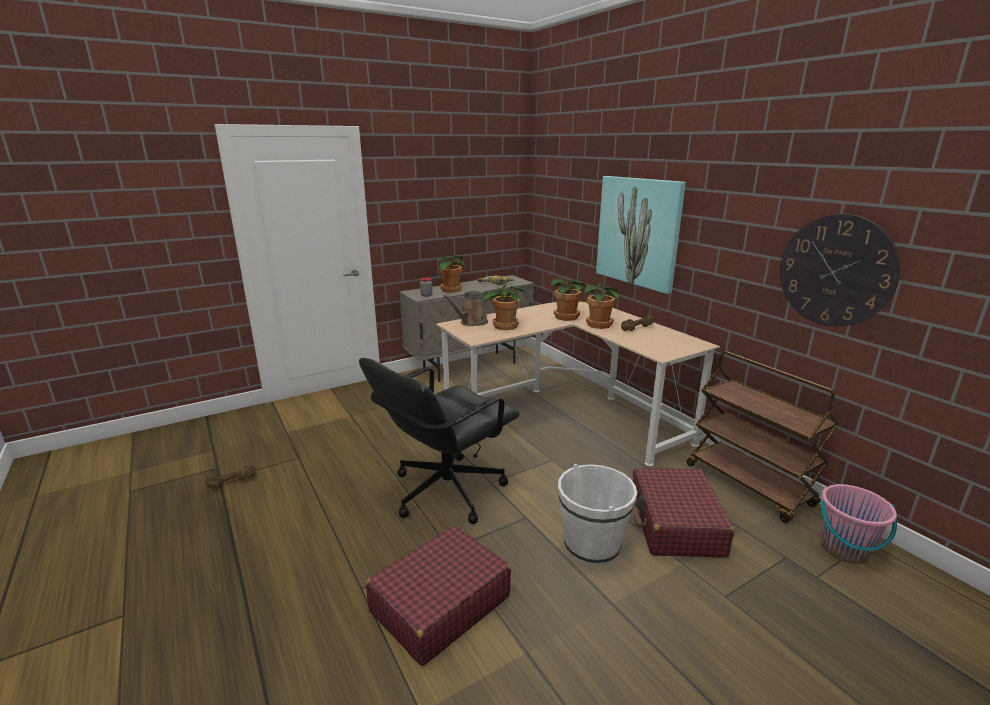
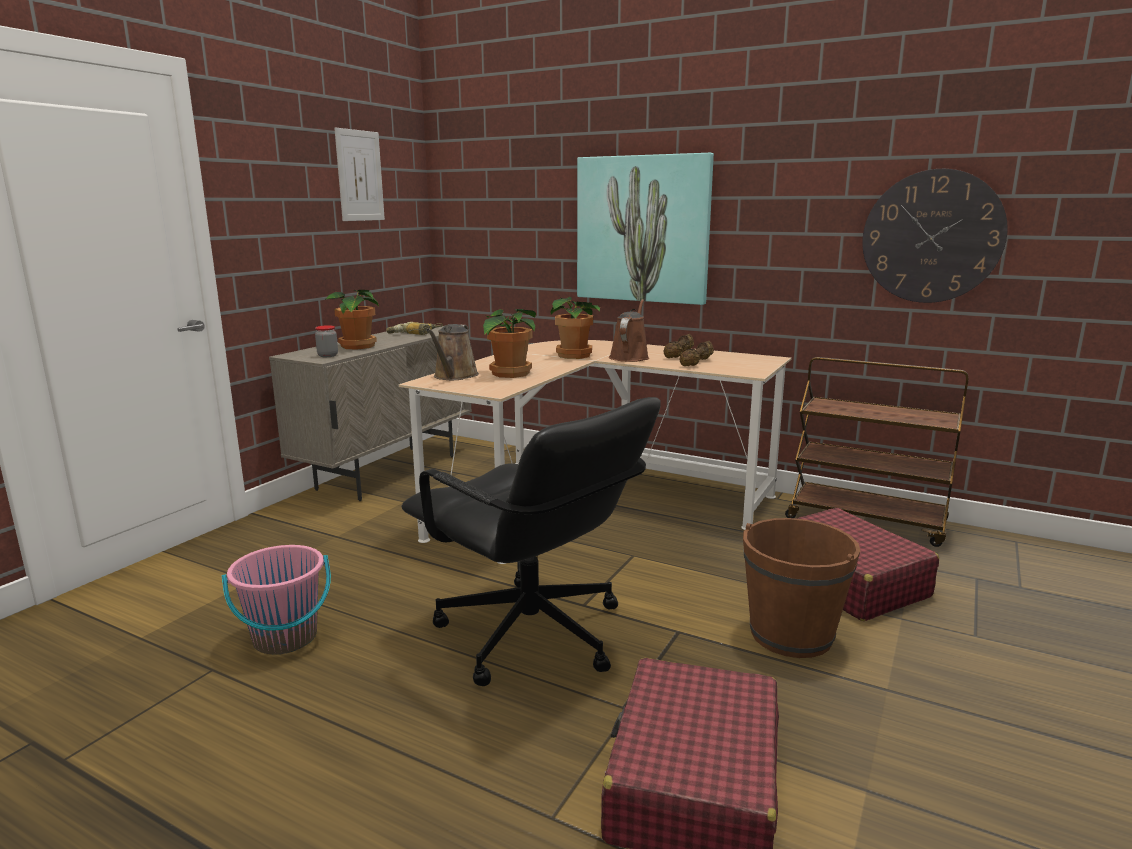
camera: 30 degrees left, 5 degrees down
(232, 483) = (100, 755): brown dumbbell -> brown dumbbell (697, 363)
(446, 490) = (531, 635): black office chair -> black office chair turned 60 degrees counterclockwise
(473, 182) = (360, 176): none -> picture
(592, 545) = (791, 635): white bucket -> brown bucket
(600, 325) = (630, 357): potted plant -> brown watering can
(844, 549) = (1009, 554): pink bucket -> pink bucket (285, 638)

